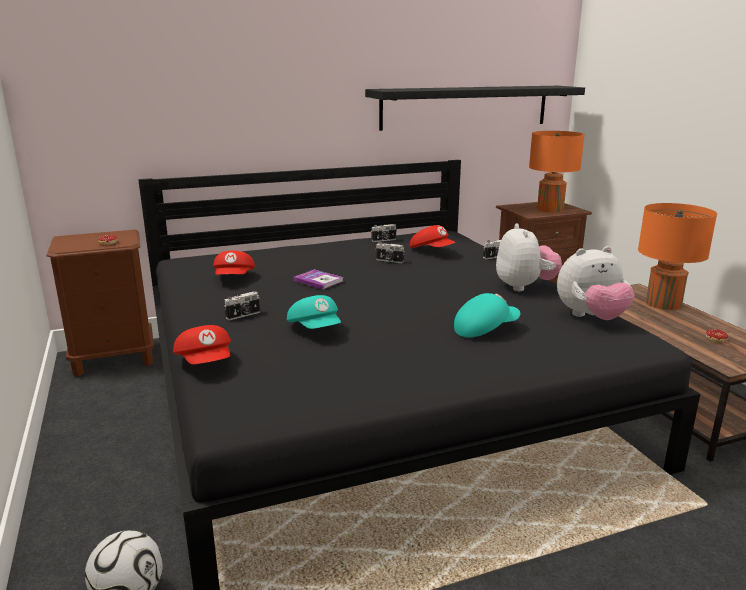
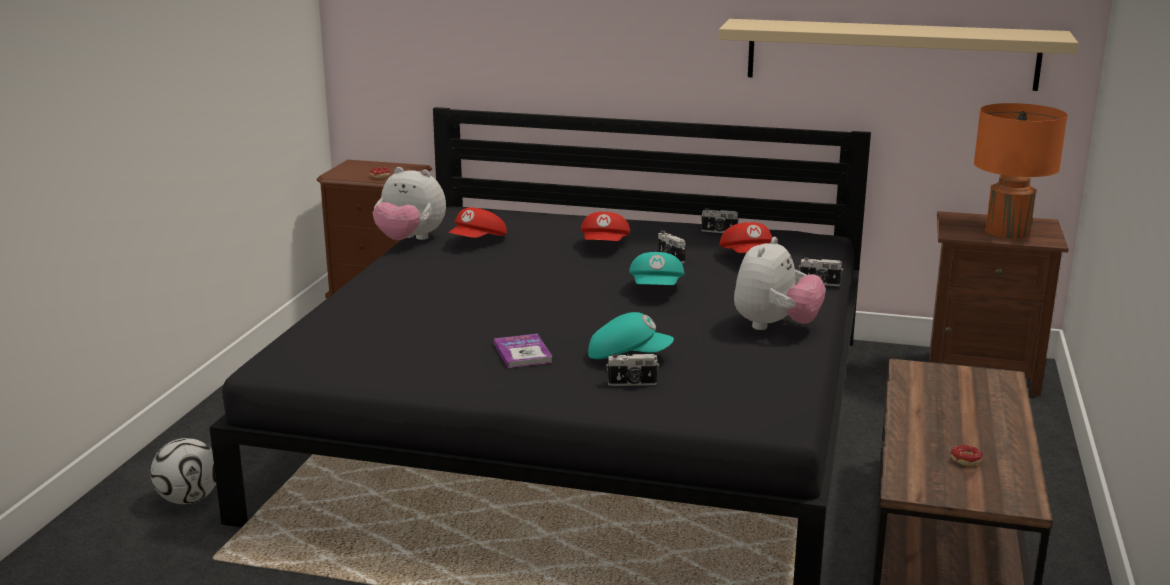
camera: 35 degrees right, 0 degrees up
(206, 362) = (329, 314): red cap -> red cap (605, 245)
(243, 315) = (424, 281): camera -> camera (632, 384)
(316, 329) = (465, 311): turquoise cap -> turquoise cap (657, 289)
(318, 281) = (554, 263): book -> book (522, 353)
(465, 107) = (891, 54): black shelf -> beige shelf
(591, 317) = (776, 378): plush toy -> plush toy (410, 240)
(663, 304) = (995, 404): orange table lamp -> none

